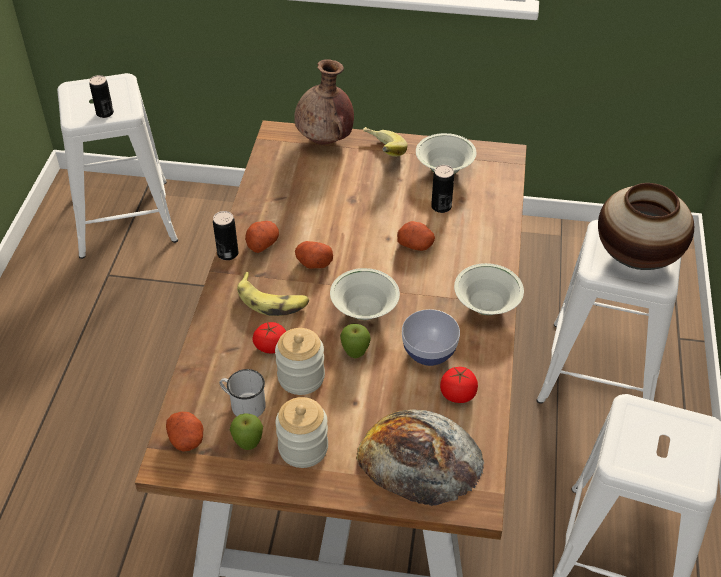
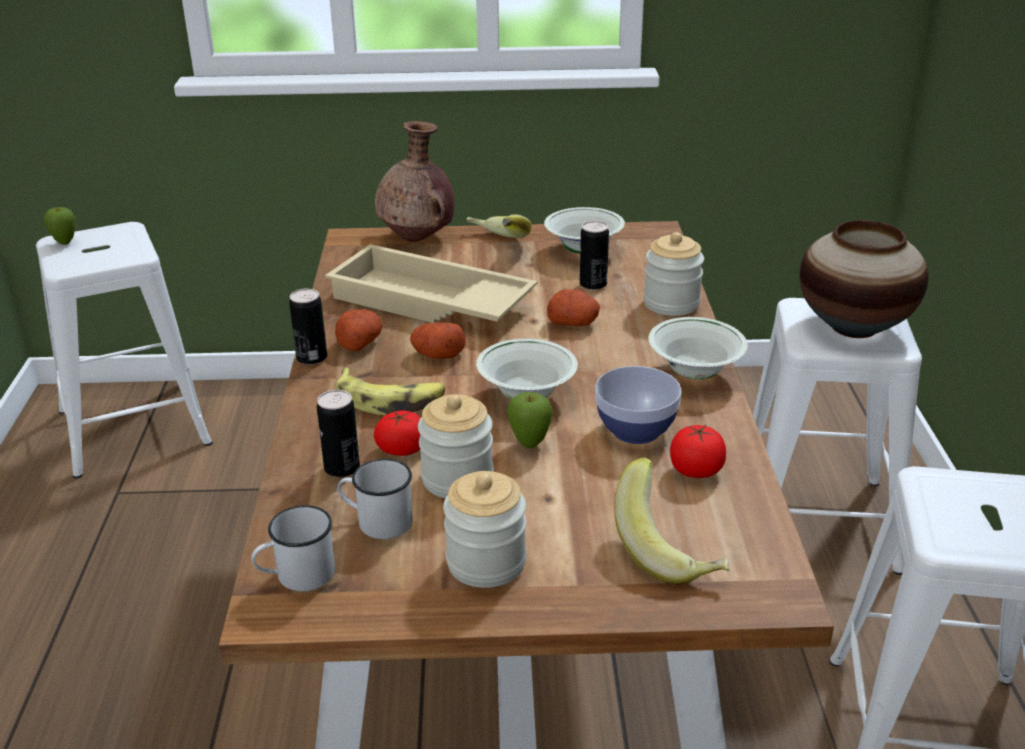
camera: 10 degrees left, 15 degrees down
(105, 113) = (105, 259): can -> can (342, 468)
(187, 439) = (297, 576): potato -> white mug
(248, 445) = (398, 570): apple -> apple (65, 242)
(318, 210) = (428, 303): none -> beige tray
(420, 457) = (670, 550): bread -> banana
(492, 234) = (671, 303): none -> jar

